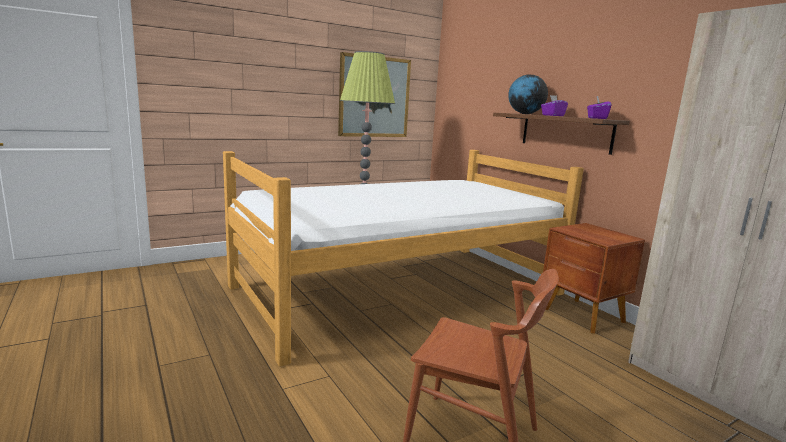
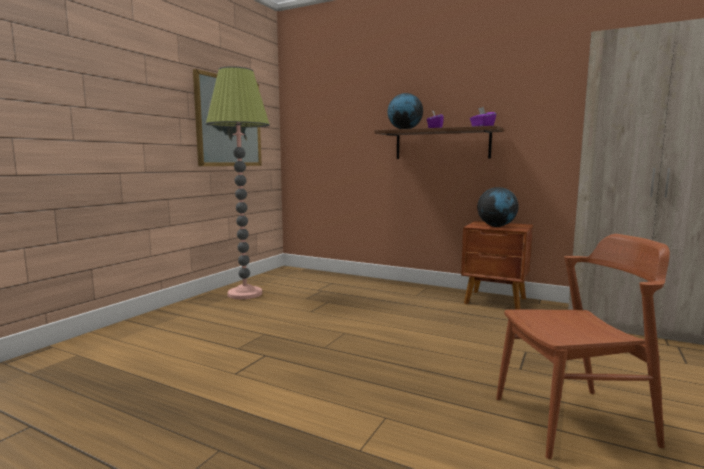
camera: 30 degrees left, 5 degrees down
(401, 290) = (336, 319): bed -> none
(590, 233) = (496, 226): none -> globe

